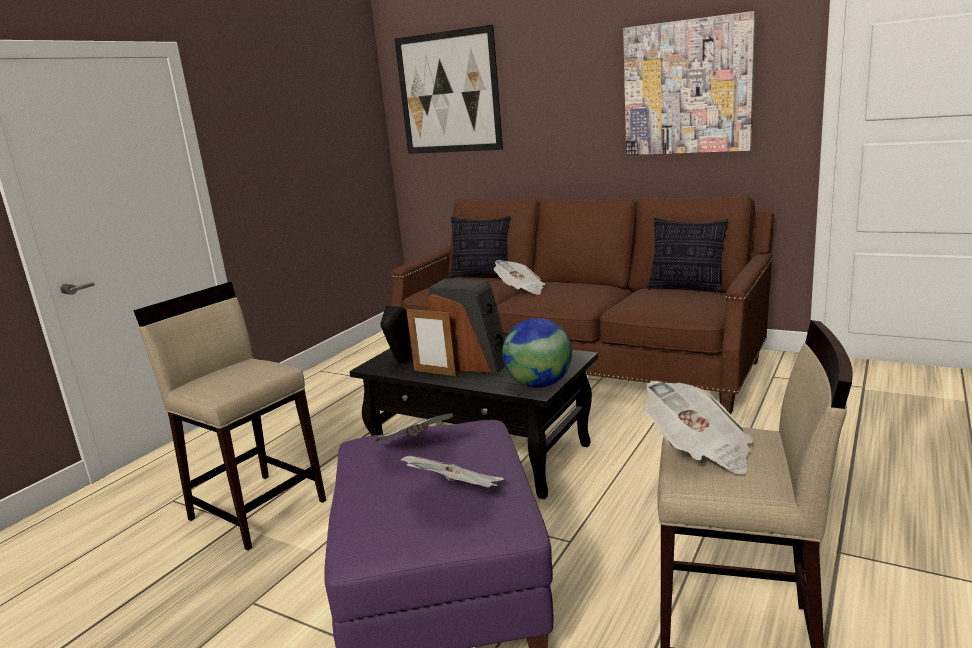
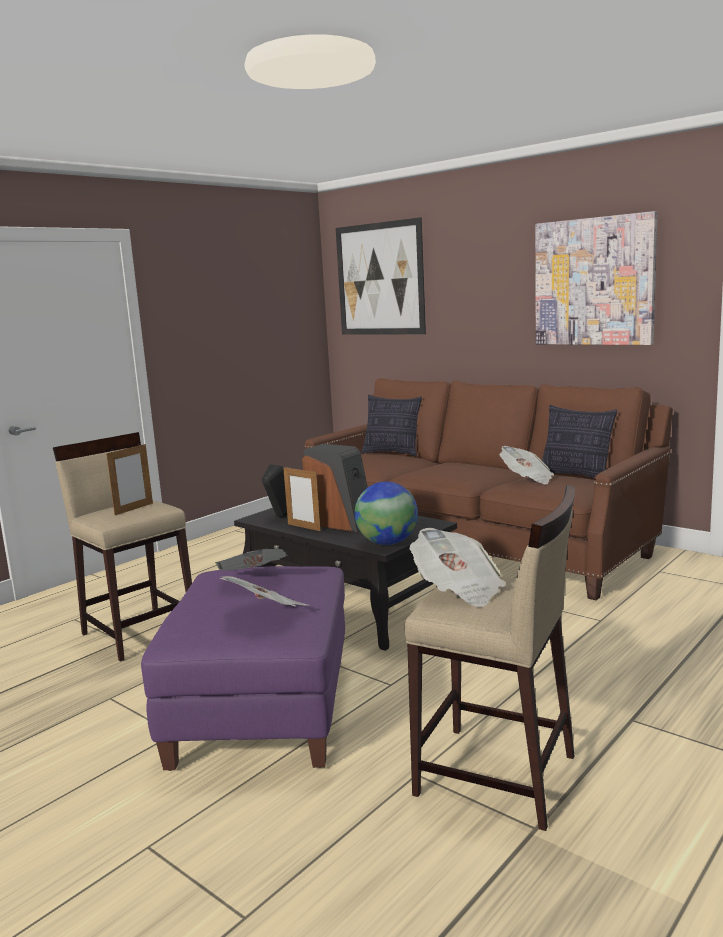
camera: 10 degrees right, 5 degrees down
(242, 373) = (134, 509): none -> picture frame
(521, 290) = (418, 467): newspaper -> newspaper (527, 479)

